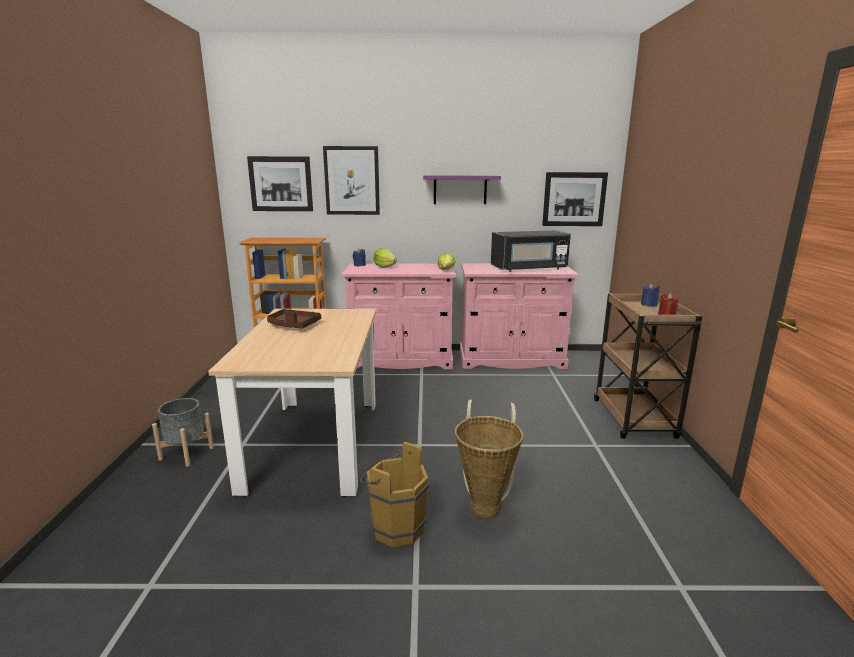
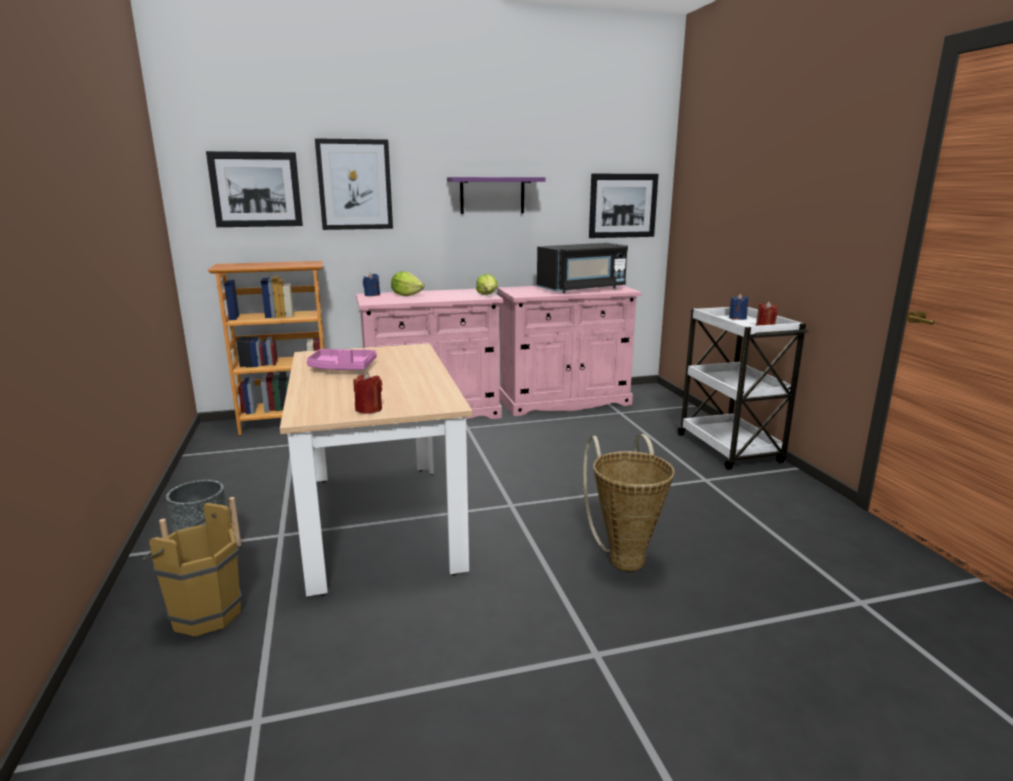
camera: 15 degrees left, 0 degrees up
(280, 362) = (368, 409): none -> red candle
(293, 325) = (342, 368): brown tray -> pink tray
(394, 527) = (535, 597): brown bucket -> brown bucket (202, 613)
(634, 419) = (730, 449): brown cart -> white cart

